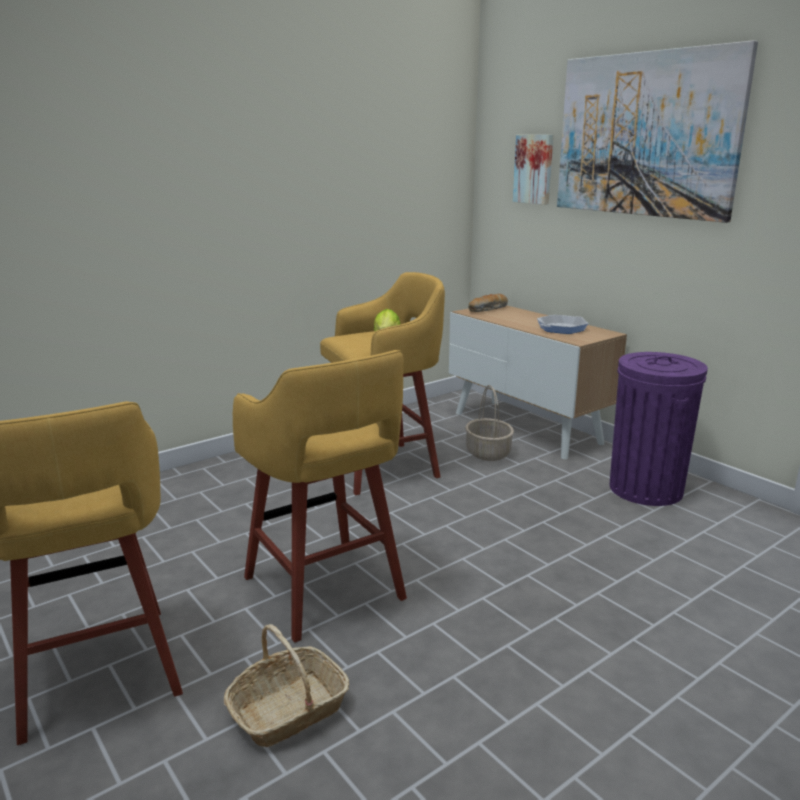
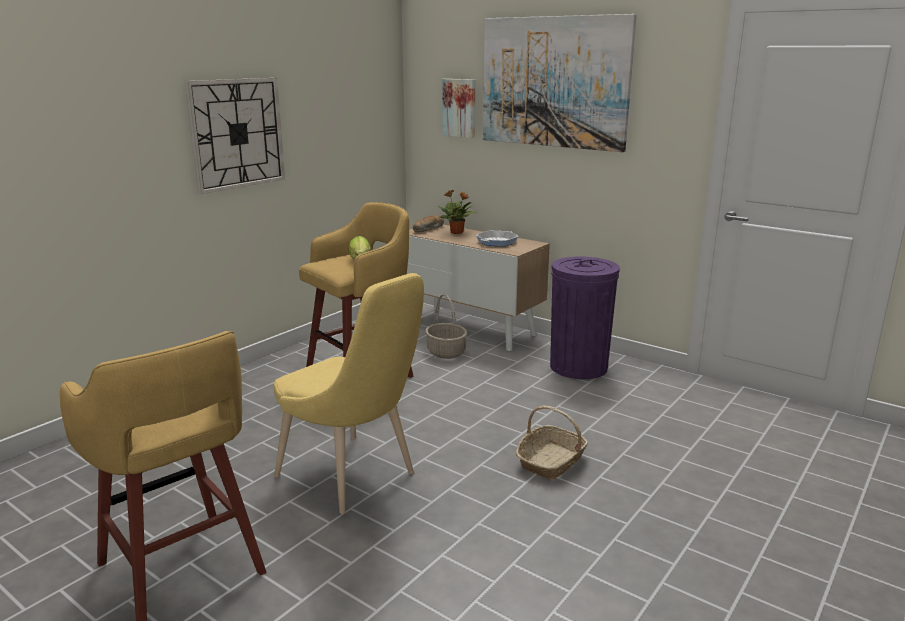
camera: 15 degrees left, 0 degrees up
(268, 189) = (237, 133): none -> wall clock
(288, 710) = (360, 568): basket -> basket (551, 461)
(325, 591) = (352, 478): yellow stool -> yellow chair
(519, 315) = (457, 232): none -> potted plant

